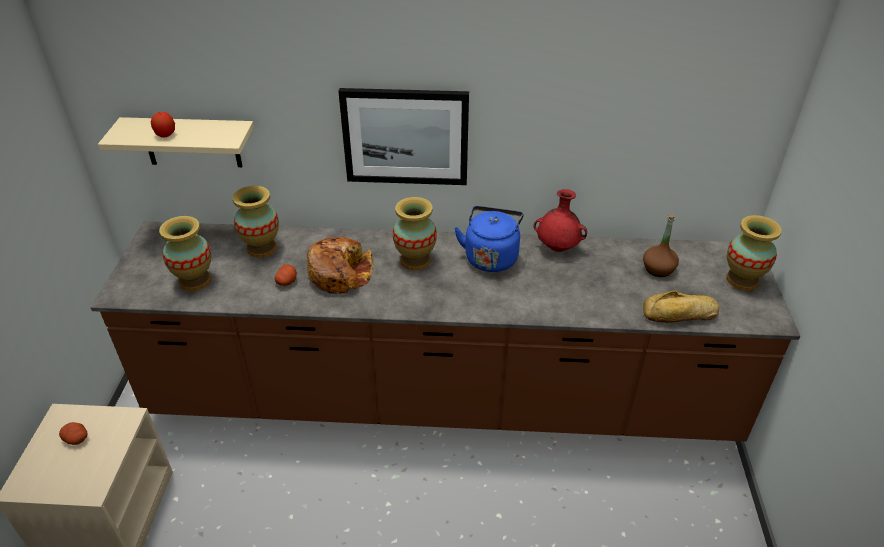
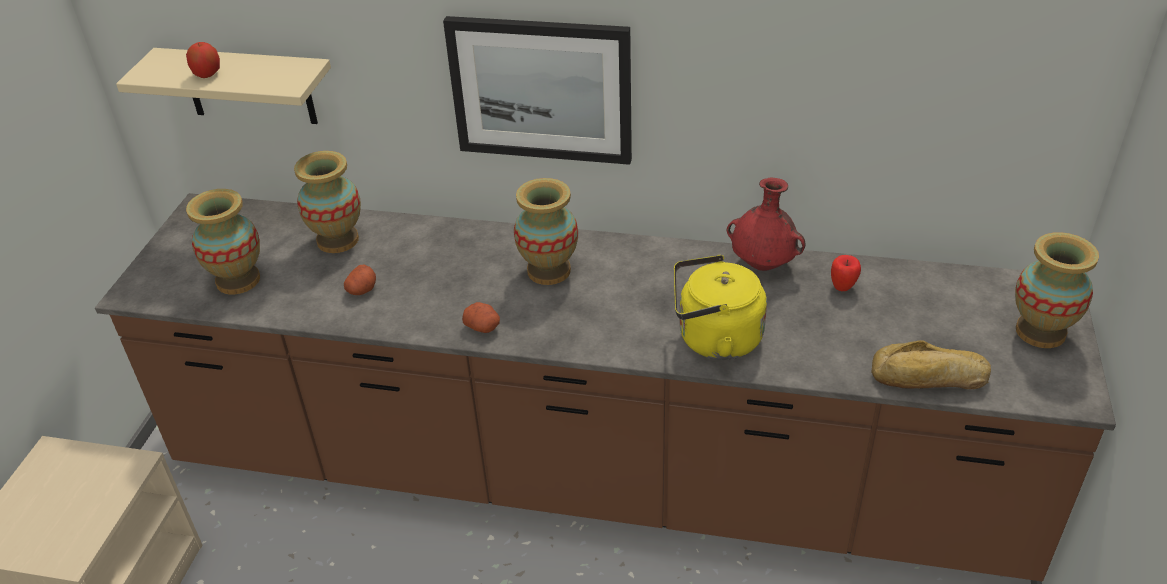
camera: 10 degrees right, 0 degrees up
(77, 439) = (64, 486): potato -> potato (483, 327)
(340, 273) = (438, 282): bread -> none
(491, 257) = (660, 272): blue kettle -> none
(536, 299) = (714, 339): none -> yellow kettle
(612, 259) = (843, 287): none -> apple
(658, 269) = (910, 306): brown bottle -> none

